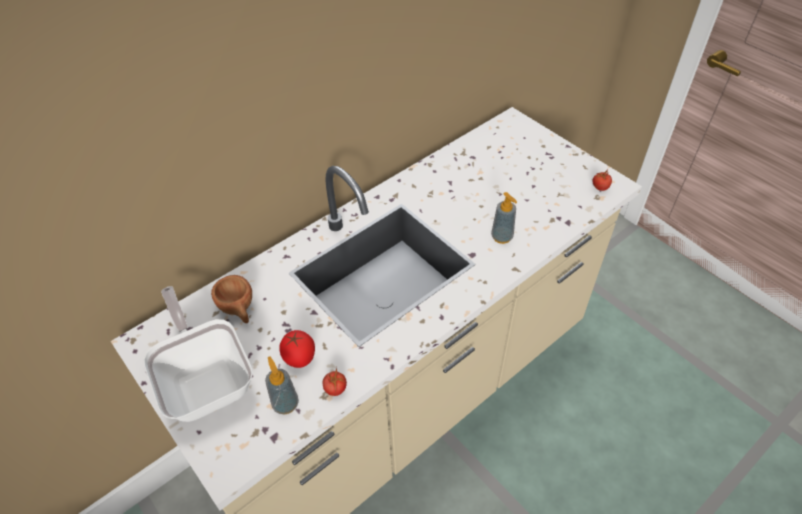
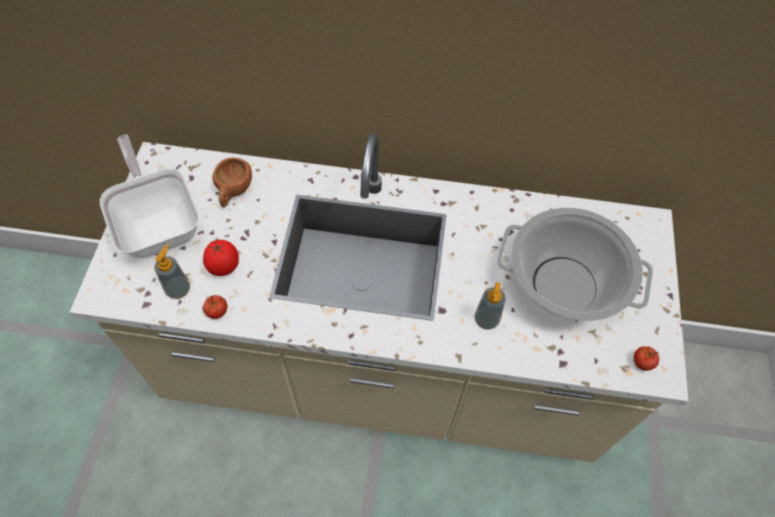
camera: 45 degrees right, 10 degrees up
(207, 379) = (158, 223): frying pan -> frying pan turned 45 degrees counterclockwise
(514, 185) = (563, 286): none -> cooking pot

